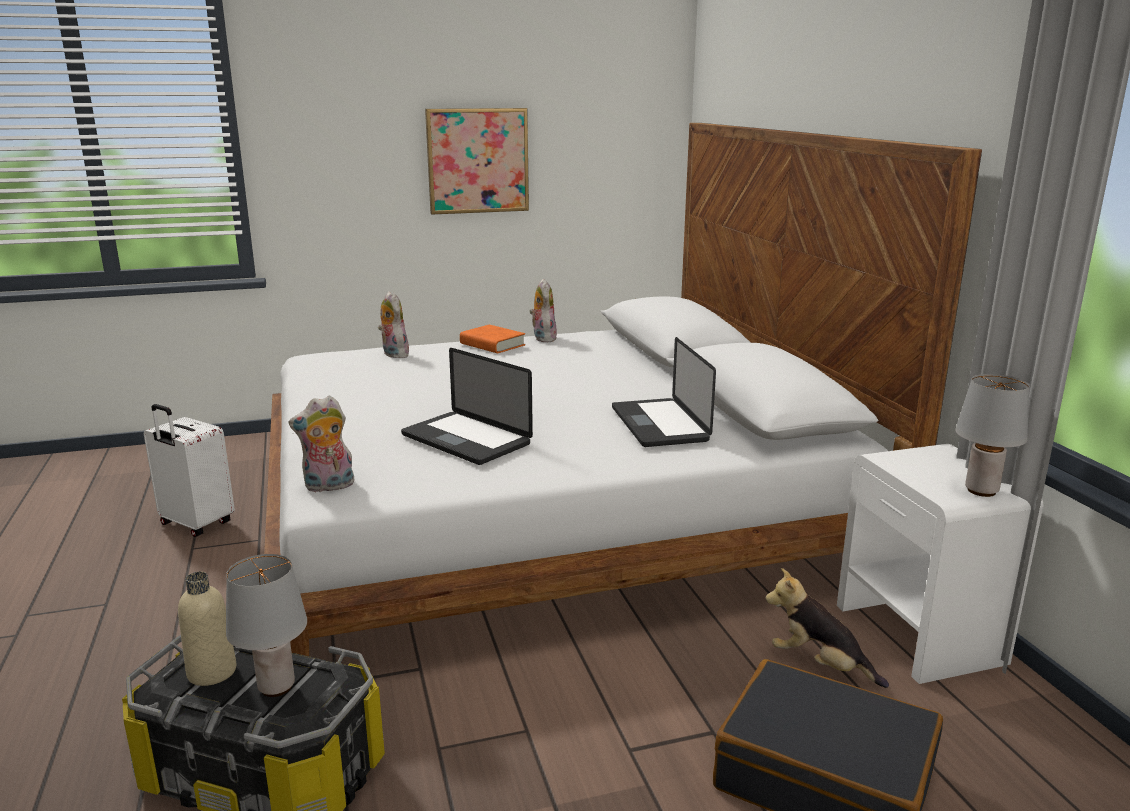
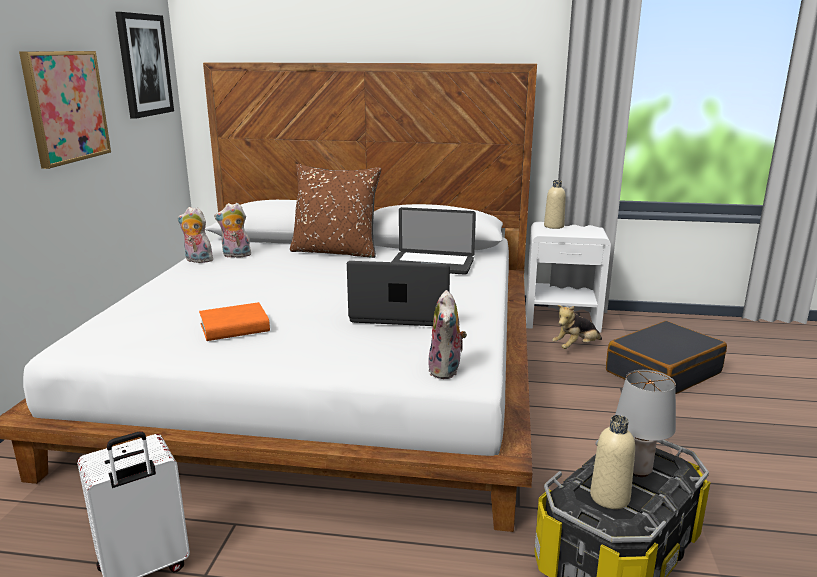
camera: 65 degrees left, 0 degrees up
(393, 355) = (144, 311): plush toy -> plush toy (236, 256)
(466, 440) = (401, 314): laptop -> laptop turned 150 degrees counterclockwise
(492, 344) = (186, 276): orange book -> orange book (234, 328)
(621, 123) = (144, 65): none -> picture
(648, 375) = (336, 251): none -> brown pillow
(940, 458) = (553, 226): none -> beige bottle
(980, 491) = (594, 230): grey table lamp -> none

